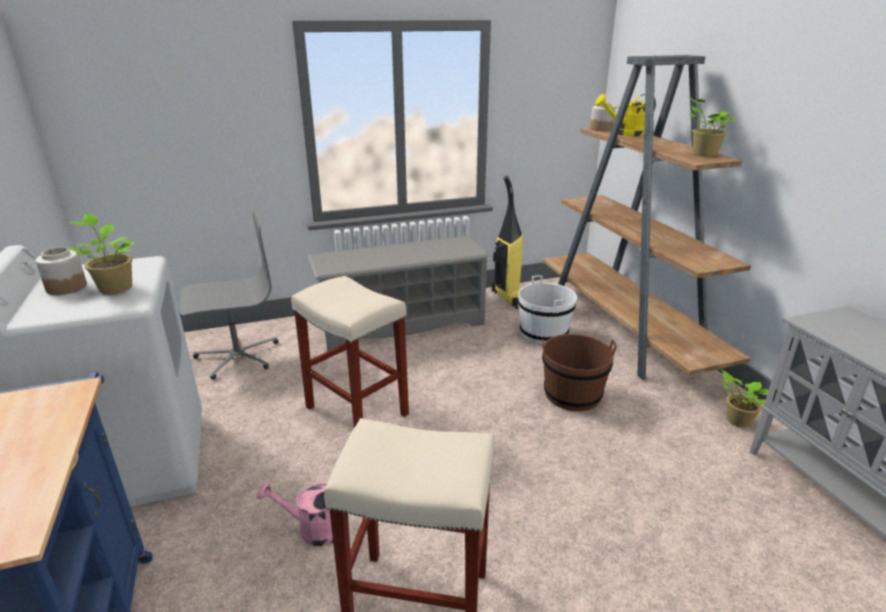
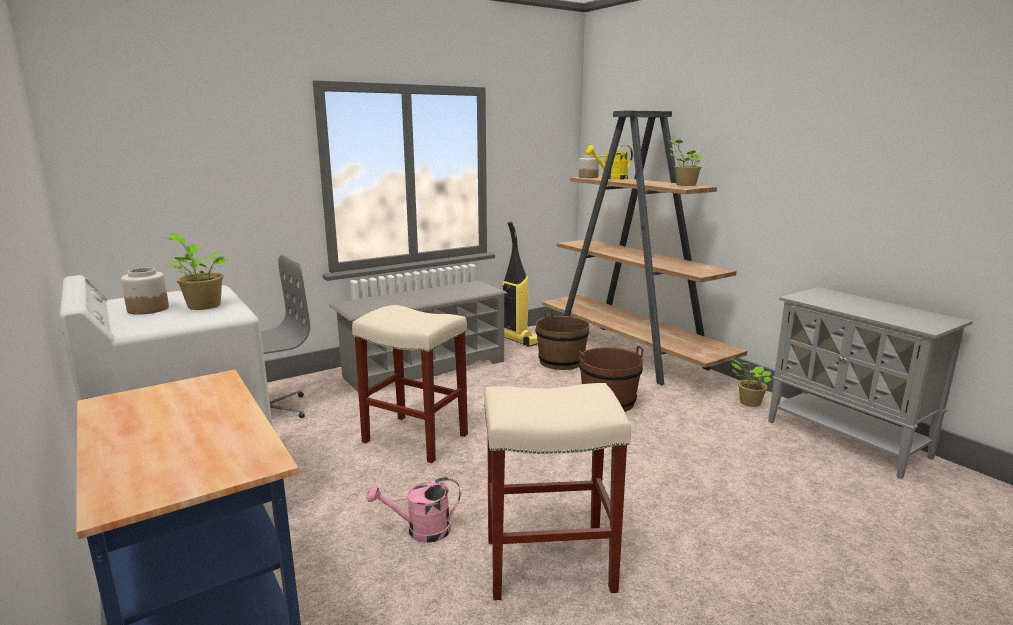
camera: 15 degrees left, 10 degrees down
(543, 333) = (561, 362): white bucket -> brown bucket

